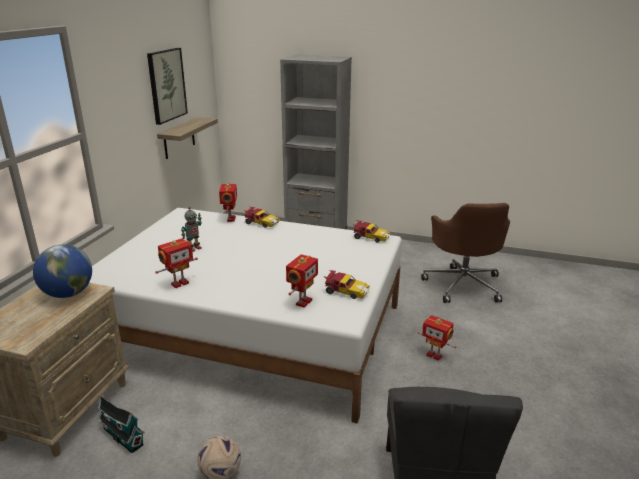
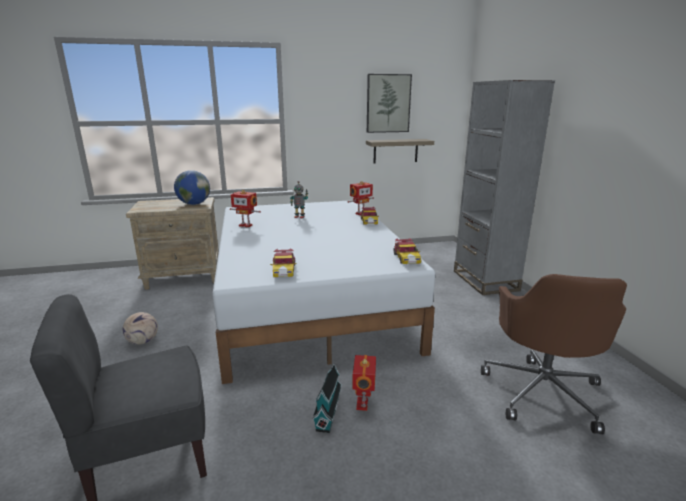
camera: 60 degrees right, 5 degrees down
(122, 435) = (168, 299): toy house -> toy house (328, 411)
(302, 302) = (251, 261): toy robot -> none
(463, 284) = (542, 391): brown office chair -> brown office chair turned 45 degrees counterclockwise

